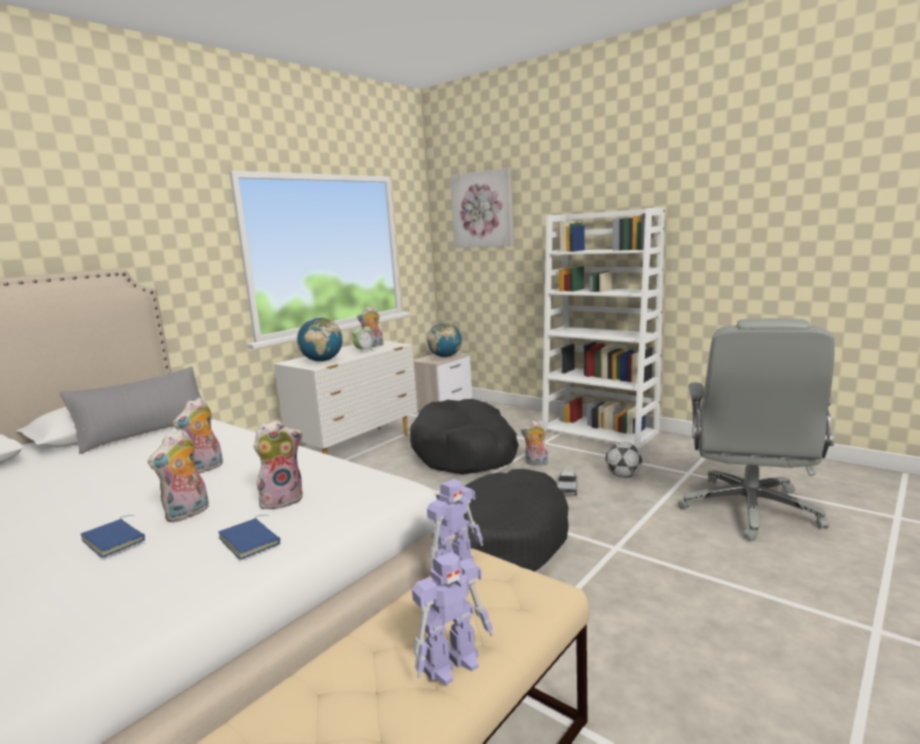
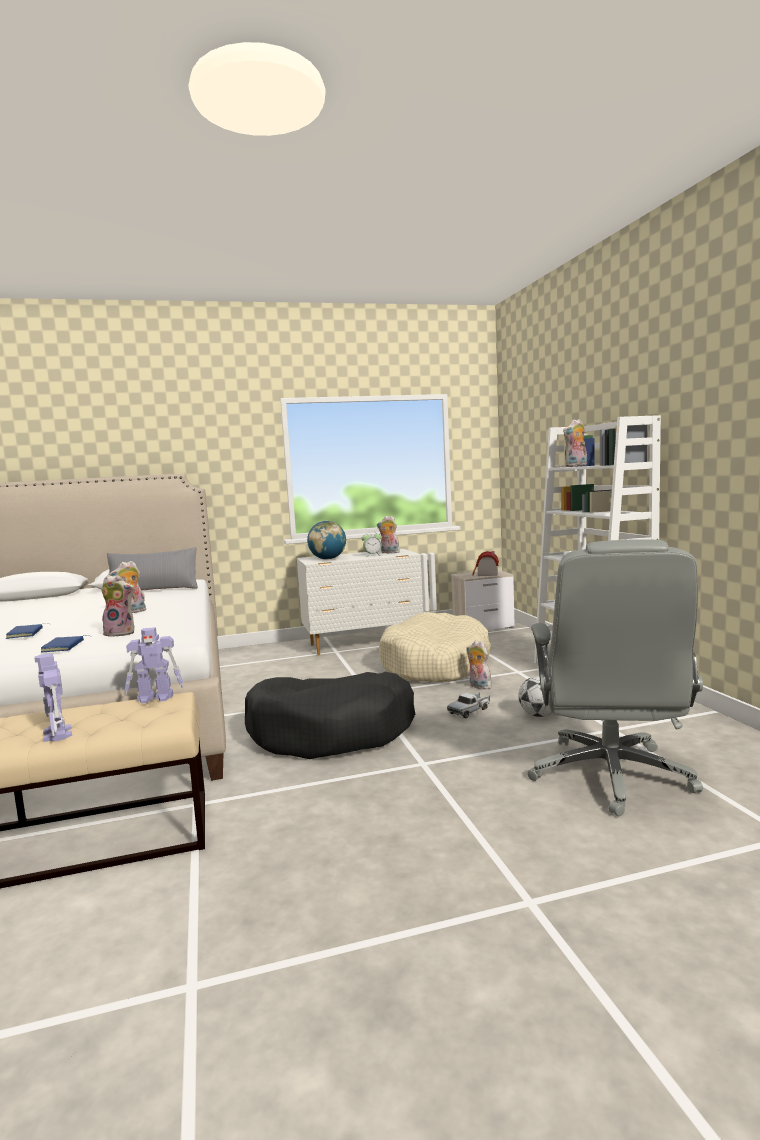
camera: 35 degrees right, 5 degrees down
(188, 514) = (75, 630): plush toy -> plush toy (576, 466)
(445, 356) = (486, 574): globe -> toy house
(453, 664) = (57, 734): toy robot -> toy robot turned 60 degrees clockwise
(465, 452) = (436, 665): black dog bed -> beige dog bed
(482, 209) = (531, 423): picture -> none
(750, 510) = (611, 776): grey office chair -> grey office chair turned 45 degrees counterclockwise

